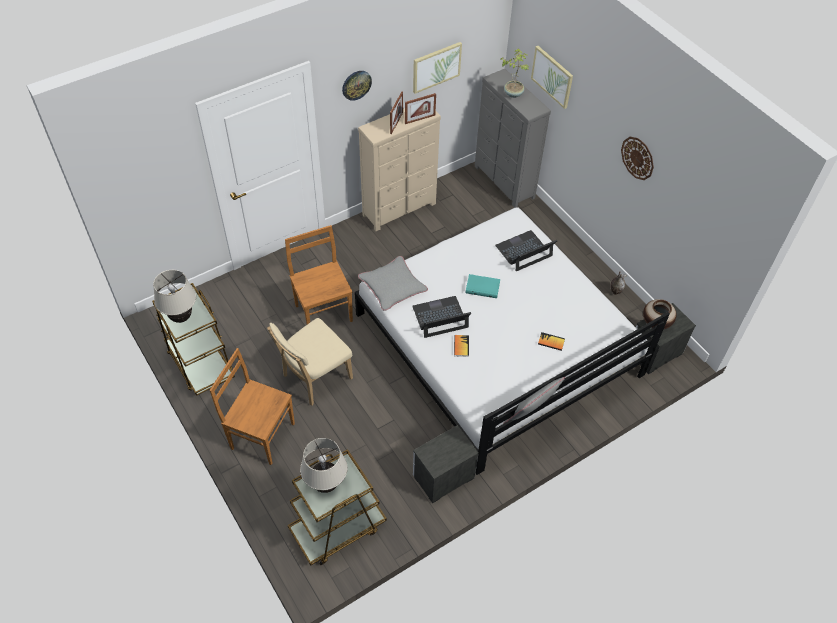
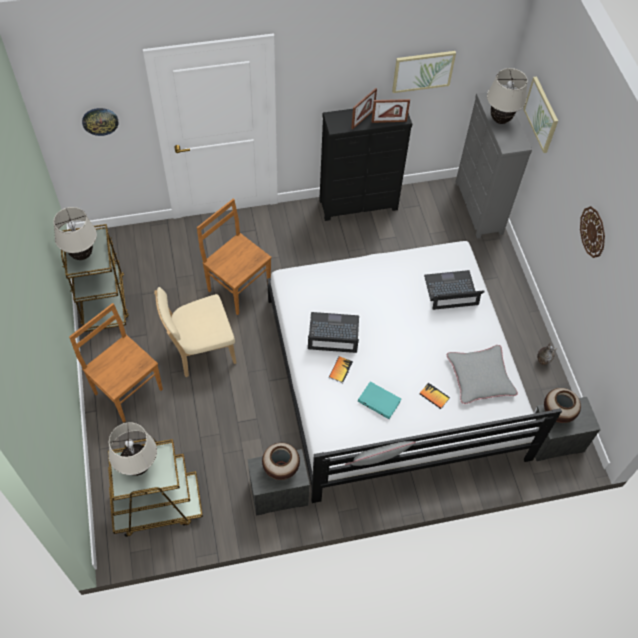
camera: 20 degrees right, 5 degrees up
(323, 312) = (238, 287): brown chair -> brown chair turned 45 degrees counterclockwise
(356, 85) = (326, 69): wall clock -> wall clock (100, 121)
(392, 286) = (301, 286): grey pillow -> grey pillow (480, 377)
(400, 210) = (359, 205): beige dresser -> black dresser
(447, 447) = (281, 467): none -> vase
(483, 287) = (391, 315): turquoise book -> turquoise book (380, 401)
(513, 93) = (500, 120): potted plant -> beige table lamp

